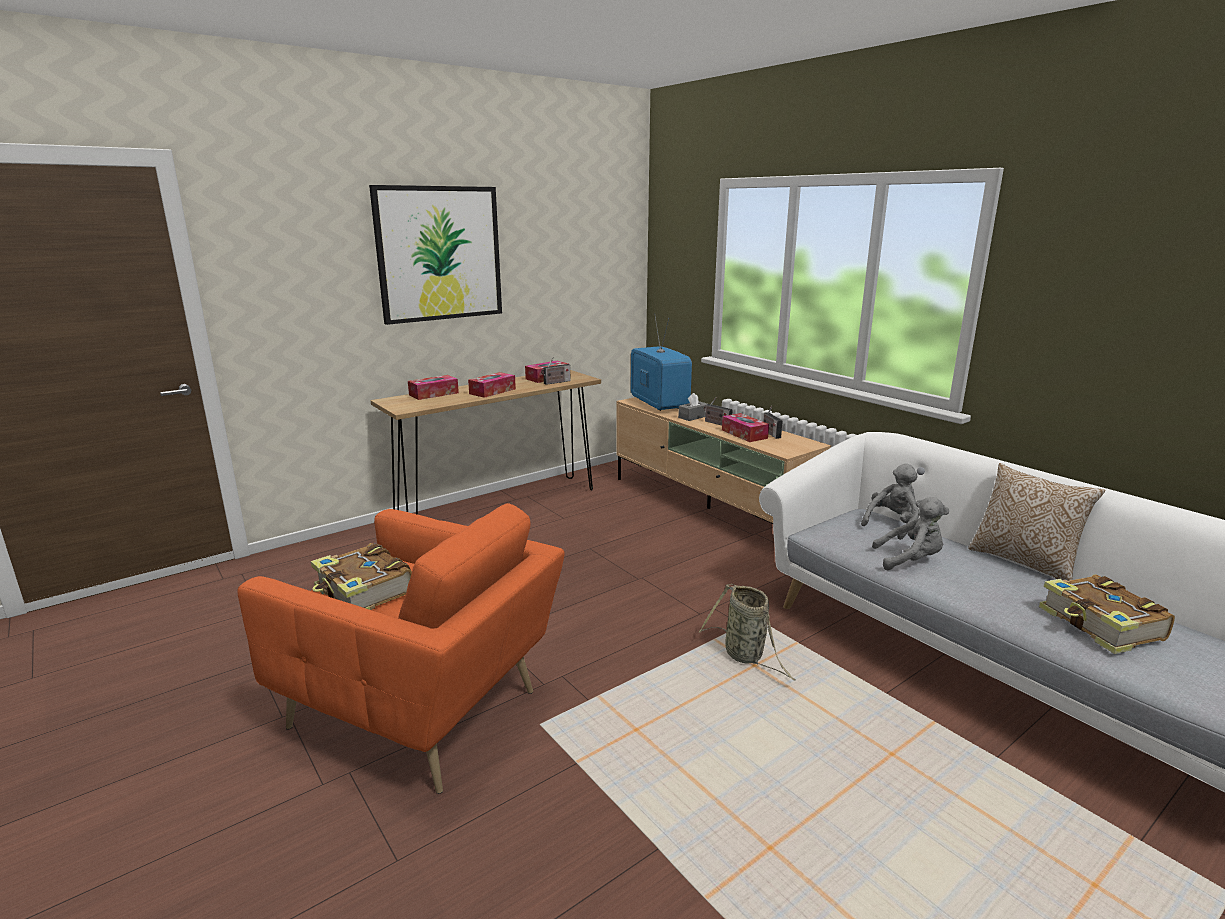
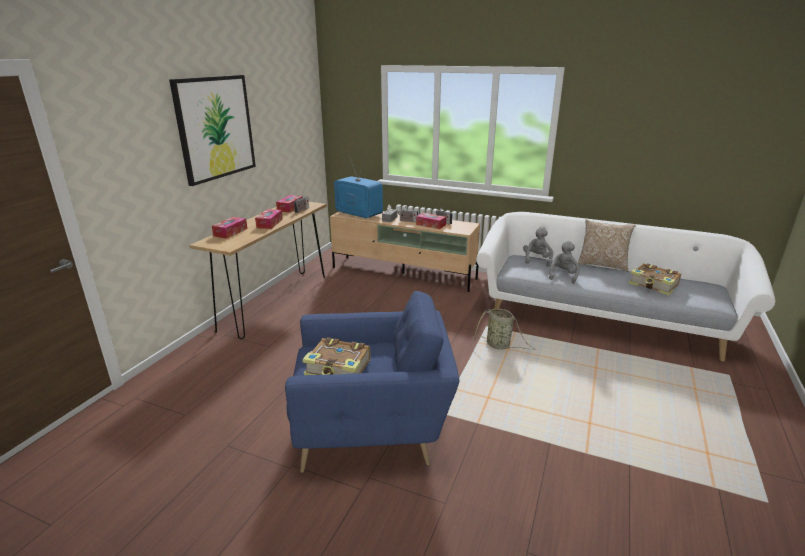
camera: 30 degrees left, 5 degrees up
(422, 713) = (373, 432): orange armchair -> blue armchair
(910, 560) = (562, 275): grey plush toy -> grey plush toy turned 45 degrees counterclockwise

